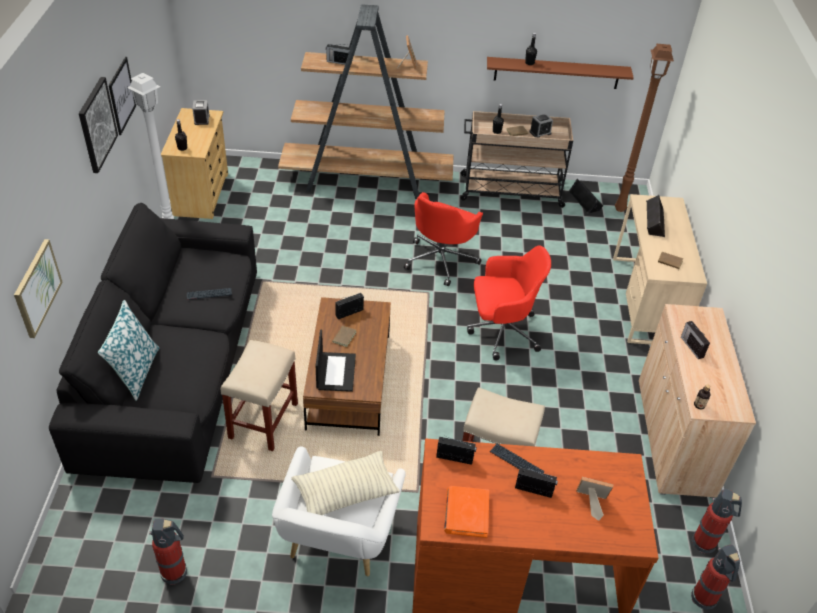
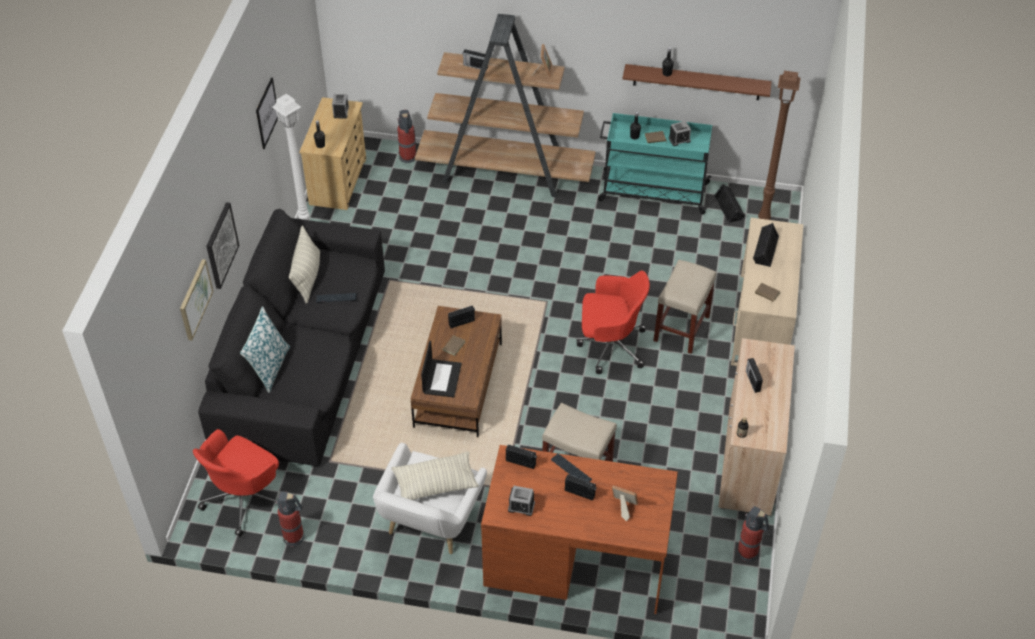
camera: 10 degrees right, 5 degrees up
(96, 124) = (245, 149): picture -> picture (221, 245)
(175, 275) = (307, 277): none -> pillow
(263, 420) = (378, 415): beige stool -> beige stool (681, 328)
(441, 259) = (566, 267): red office chair -> red office chair (245, 498)
(466, 513) = (521, 506): orange book -> alarm clock
(510, 191) = (652, 192): beige cart -> turquoise cart
(704, 599) = (733, 597): fire extinguisher -> fire extinguisher (408, 158)

